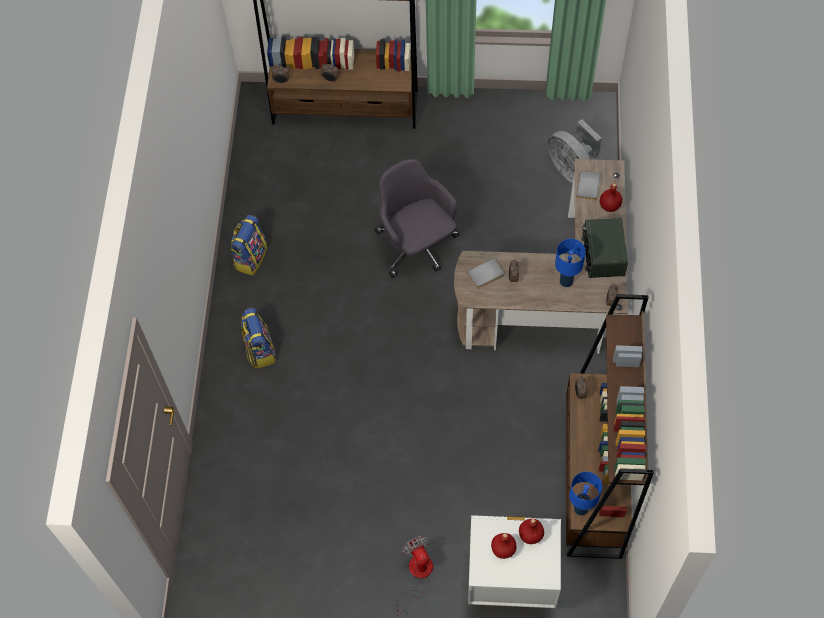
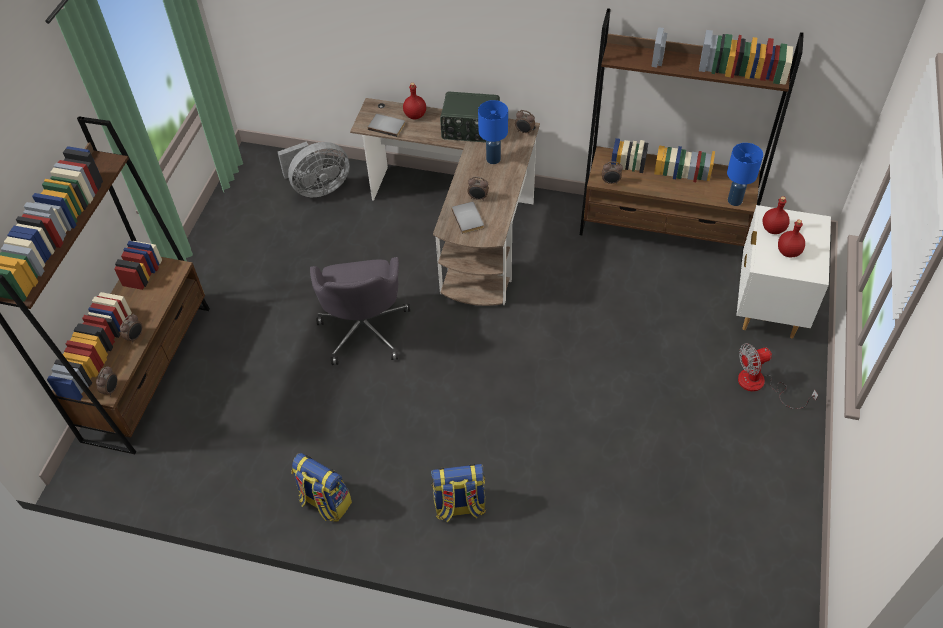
camera: 80 degrees left, 10 degrees down
(417, 245) = (364, 329): grey office chair -> grey office chair turned 75 degrees counterclockwise

